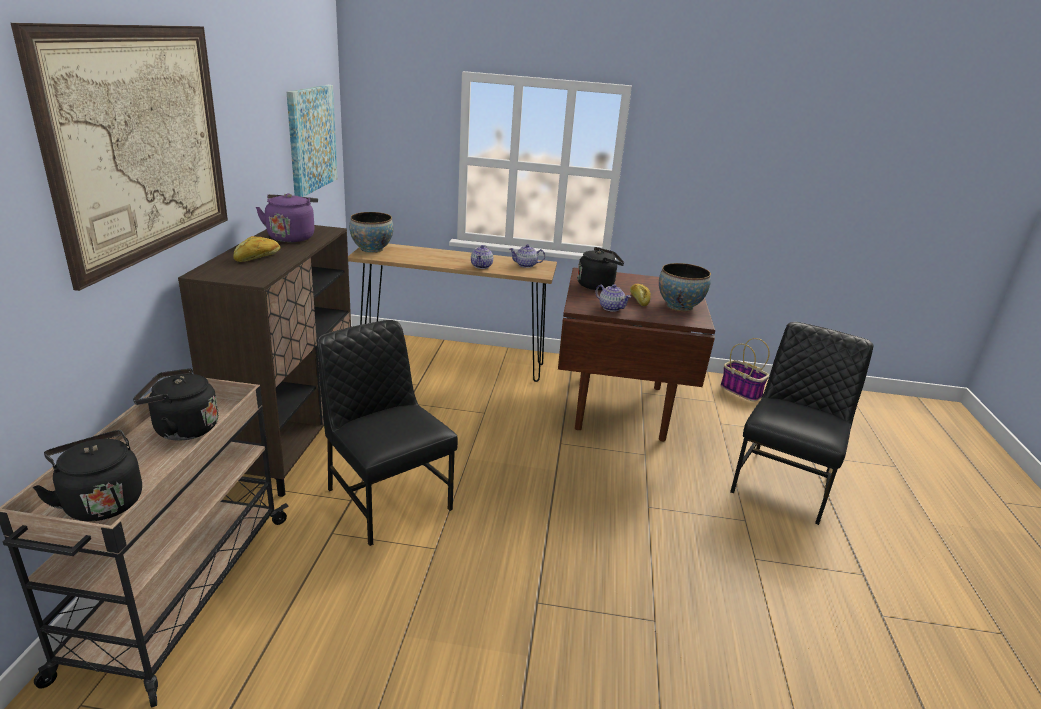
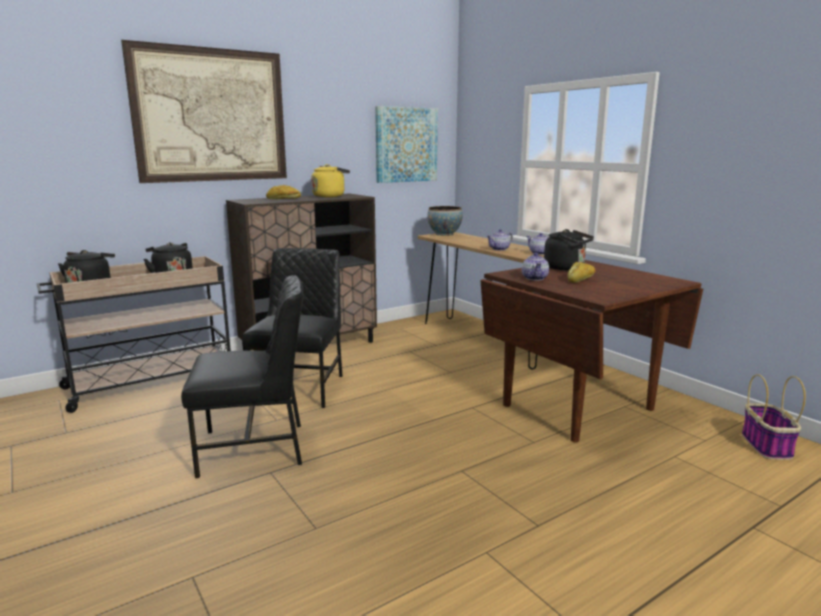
camera: 50 degrees right, 10 degrees down
(292, 237) = (330, 196): purple kettle -> yellow kettle
(679, 306) = (613, 289): bowl -> none
(783, 484) = (652, 527): black chair -> black chair (255, 448)

